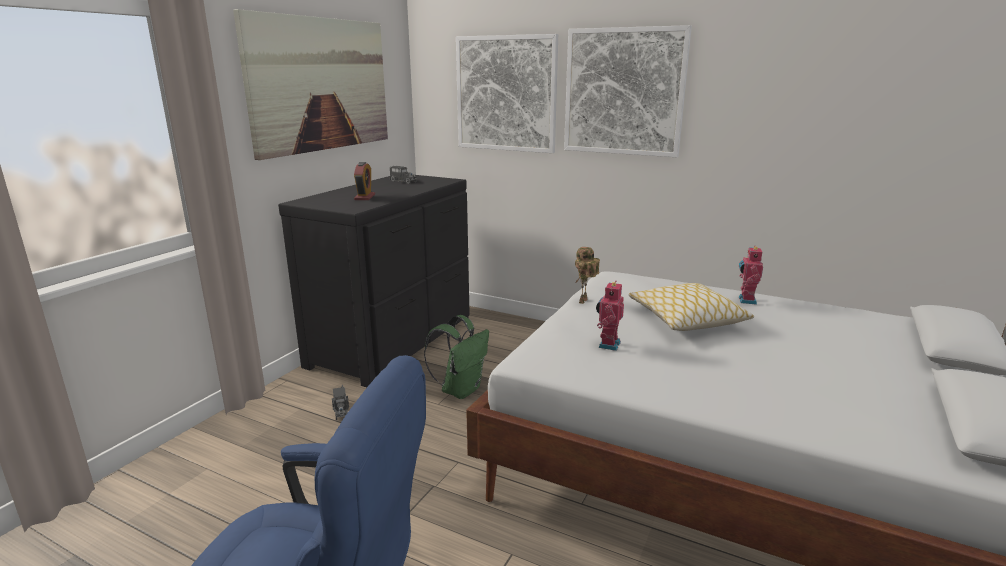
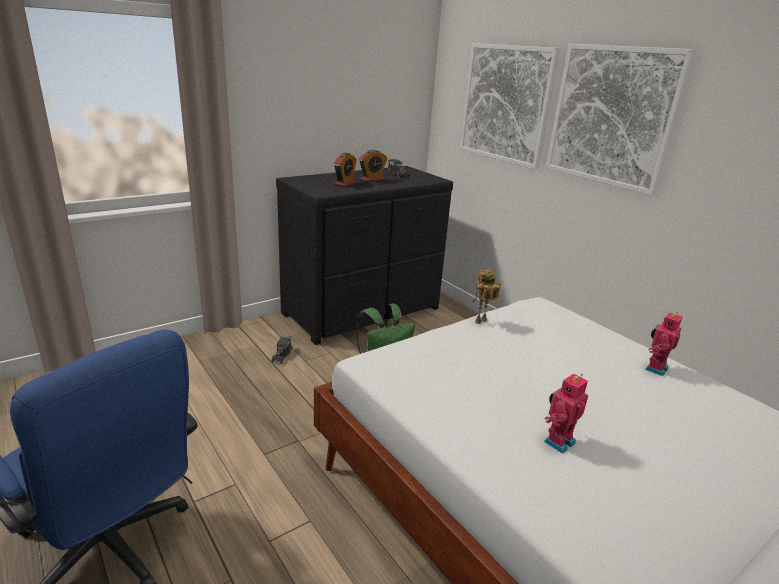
camera: 25 degrees right, 5 degrees up
(320, 84) = (332, 80): picture -> none
(387, 189) = (372, 179): none -> alarm clock
(607, 344) = (455, 370): toy robot -> toy robot (557, 441)
(686, 319) = (562, 368): pillow -> none

